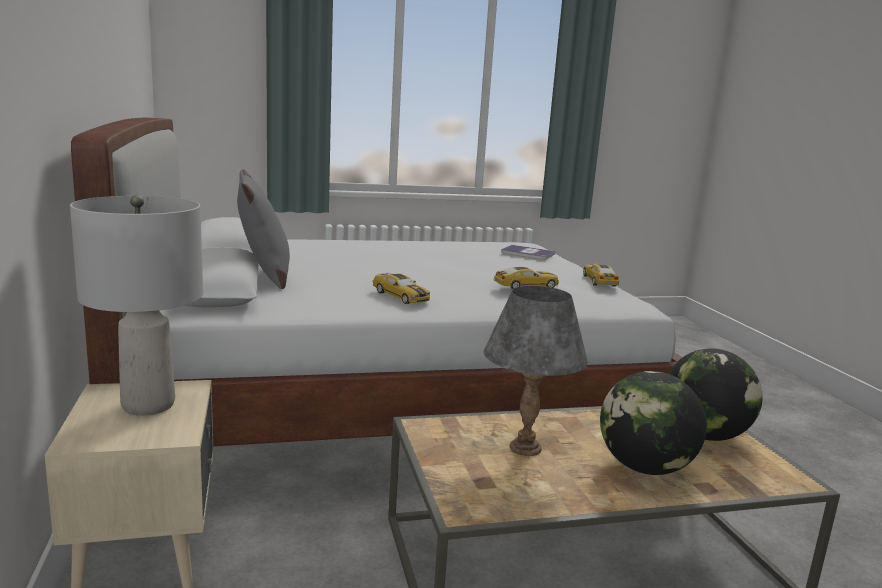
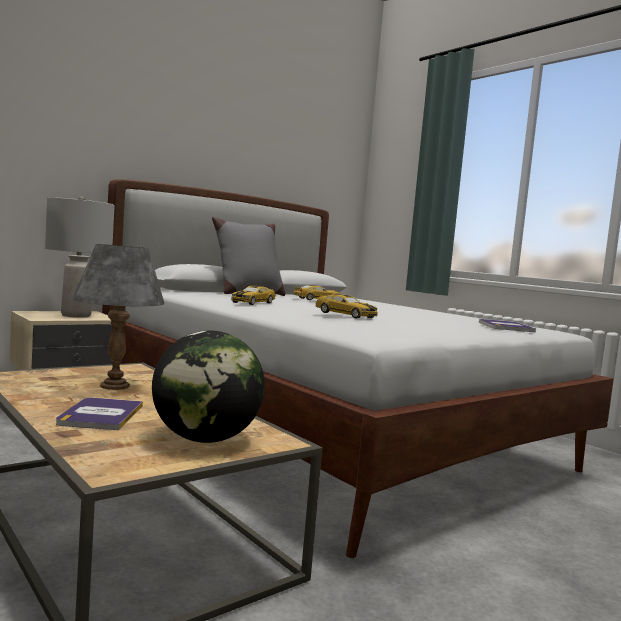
camera: 65 degrees right, 10 degrees down
(599, 281) = (448, 334): toy car -> toy car (317, 299)
(645, 467) = (101, 415): globe -> book

